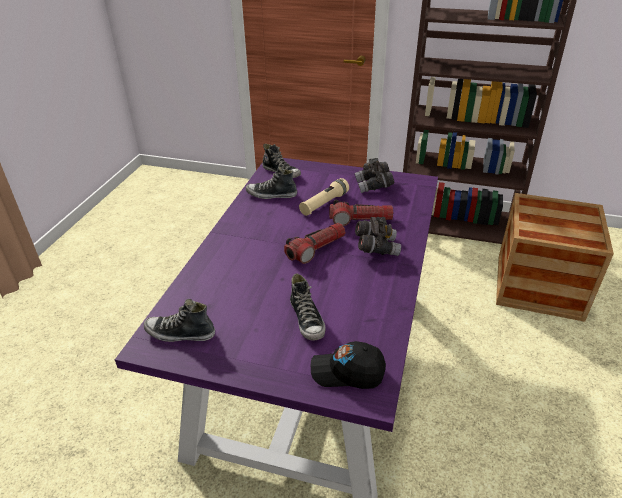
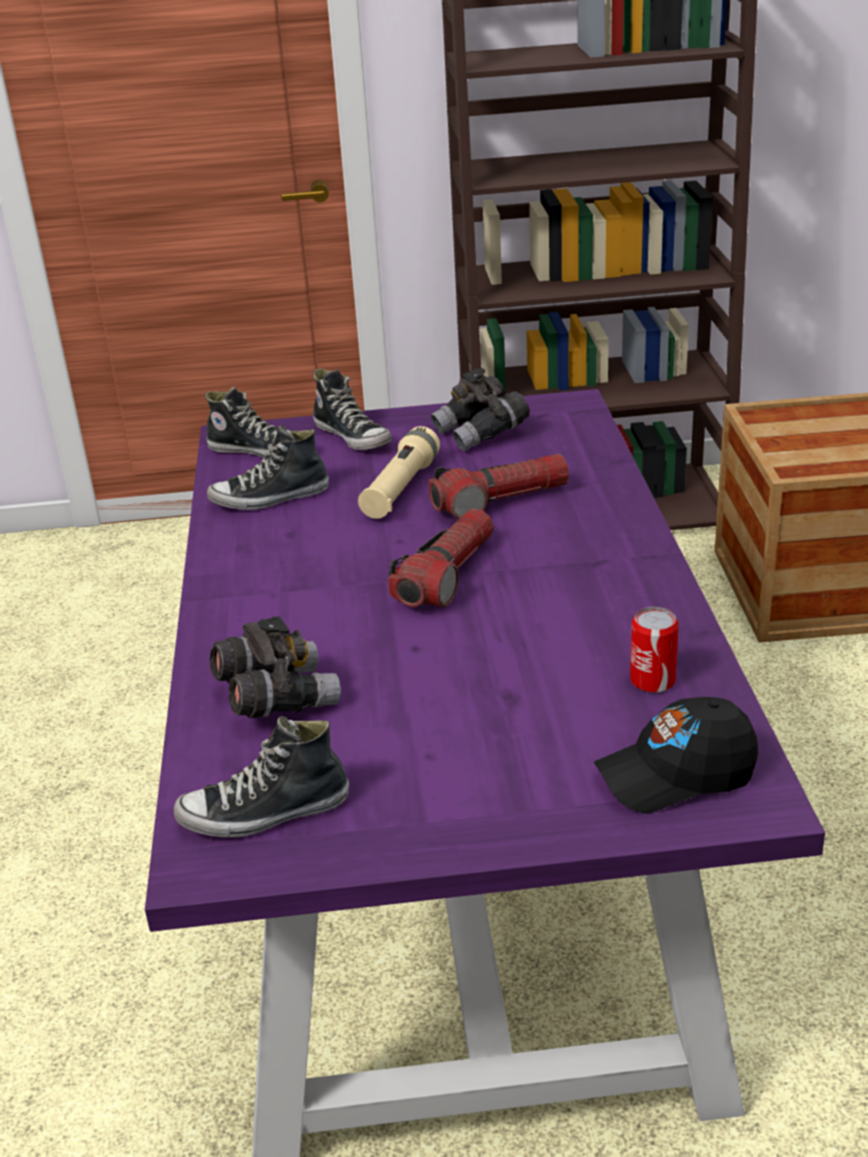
camera: 20 degrees left, 5 degrees down
(307, 320) = (526, 708): shoe -> shoe (353, 437)
(367, 324) = (652, 680): none -> can
(376, 247) = (569, 542): grey binoculars -> grey binoculars (276, 698)

